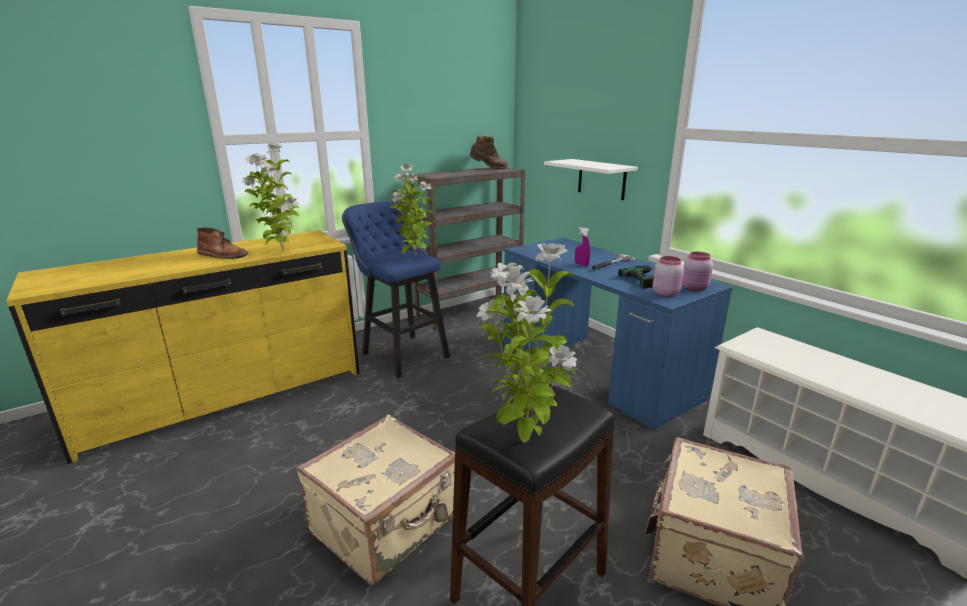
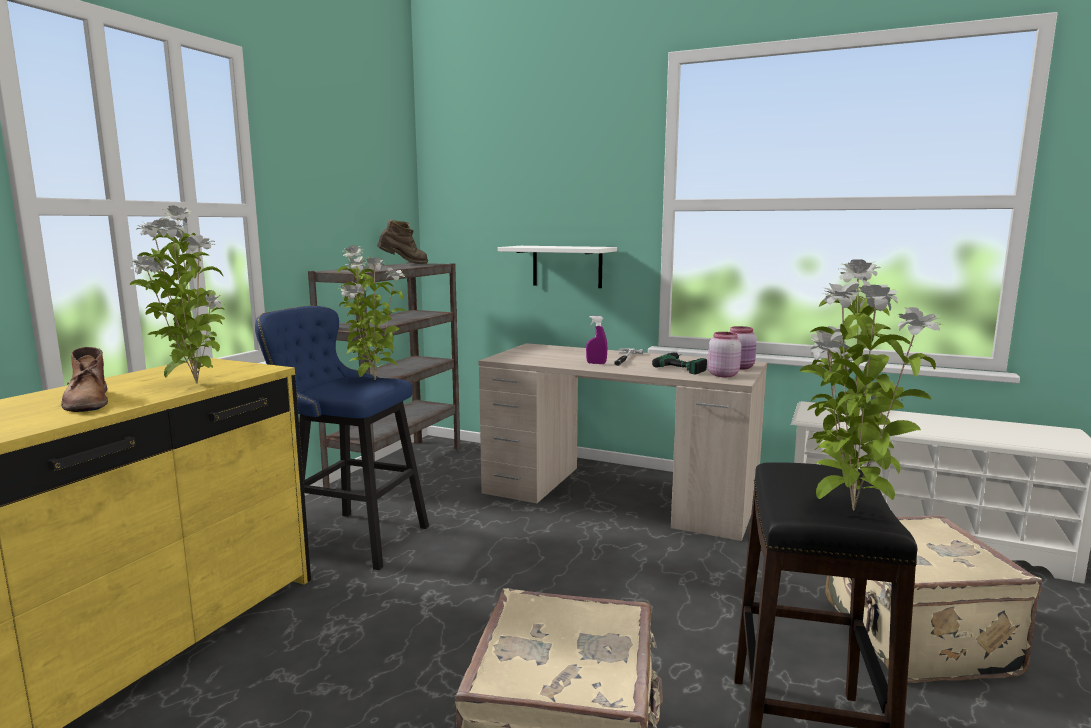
camera: 30 degrees left, 10 degrees down
(223, 255) = (87, 401): brown boot -> brown boot turned 75 degrees clockwise
(596, 367) = (619, 495): blue desk -> beige desk

